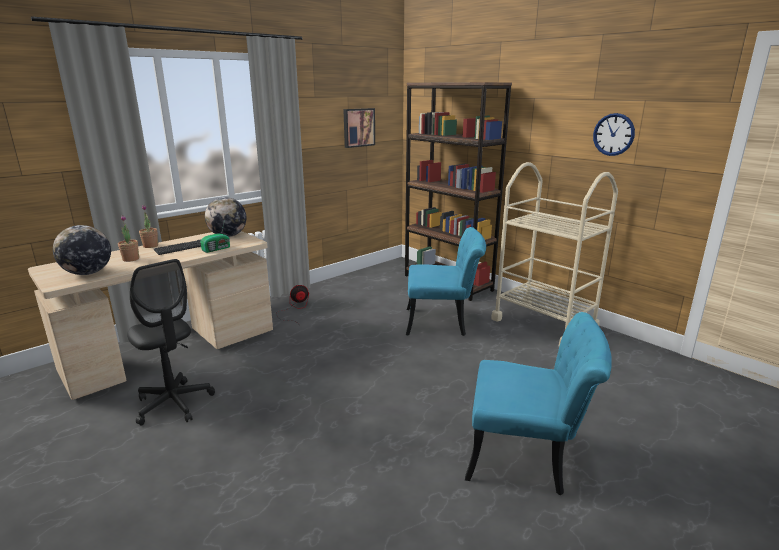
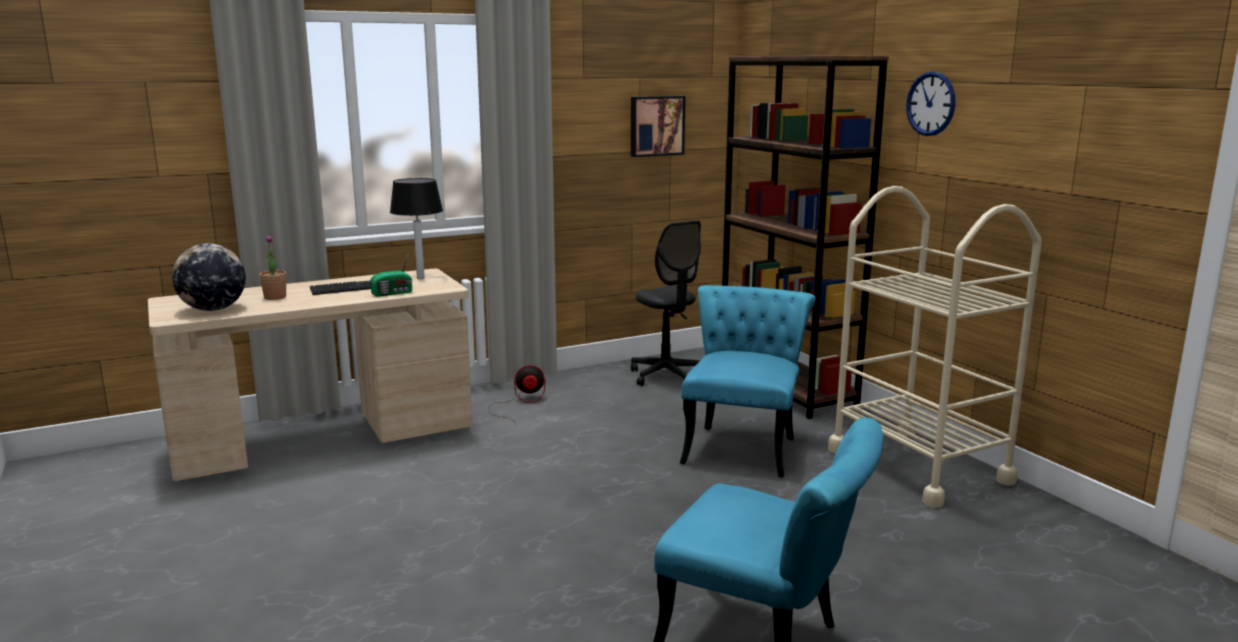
camera: 15 degrees right, 5 degrees down
(150, 246) = (310, 283): potted plant -> none
(174, 404) = (296, 504): black office chair -> black office chair (666, 376)
(228, 236) = (420, 278): globe -> table lamp
(443, 322) = (742, 445): turquoise chair -> turquoise chair turned 90 degrees counterclockwise
(613, 134) = (1038, 143): wall clock -> wall clock (931, 104)

